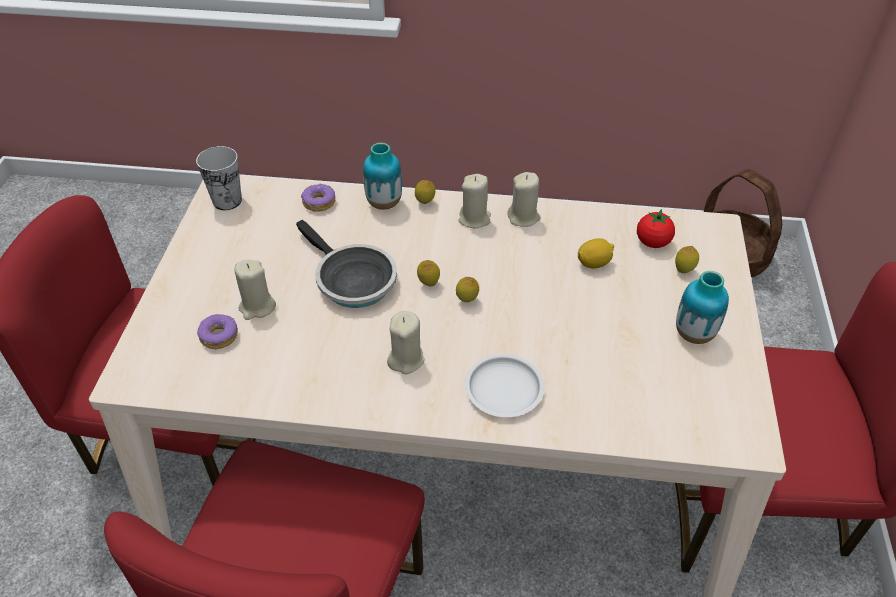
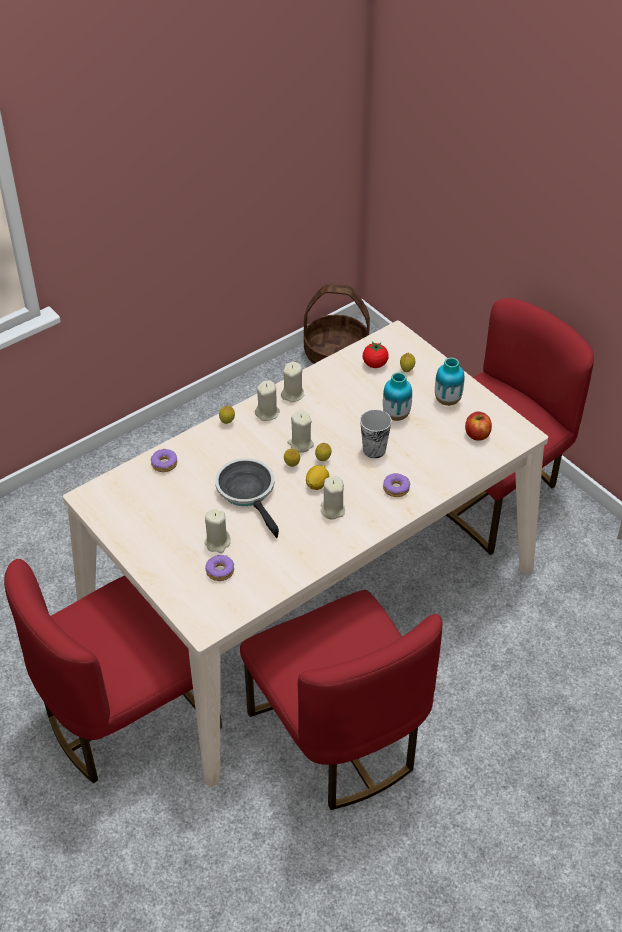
camera: 45 degrees left, 0 degrees up
(227, 201) = (105, 501): cup -> cup (374, 450)
(351, 280) = (248, 492): frying pan -> frying pan turned 120 degrees counterclockwise
(384, 203) = (204, 438): vase -> vase (396, 415)
(466, 269) = (300, 444): none -> beige candle
(504, 389) = (396, 488): white plate -> donut
(594, 263) = (360, 396): lemon -> lemon (317, 484)
(684, 399) = (477, 434): none -> apple

